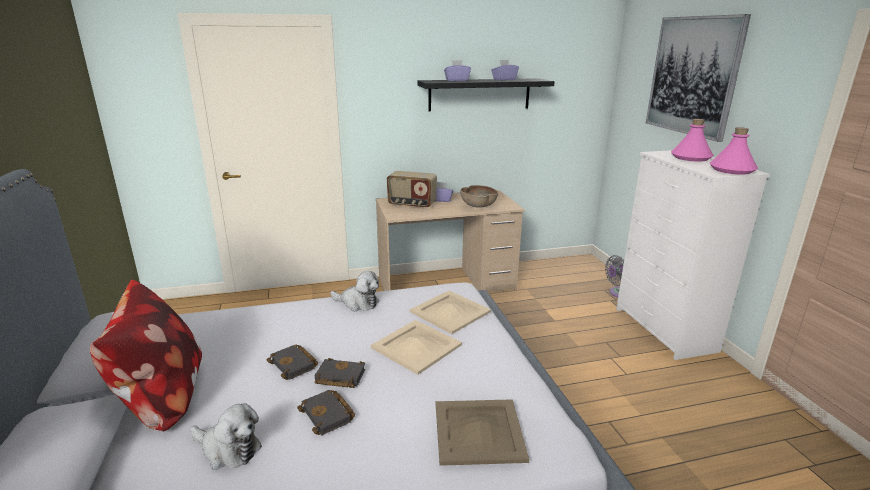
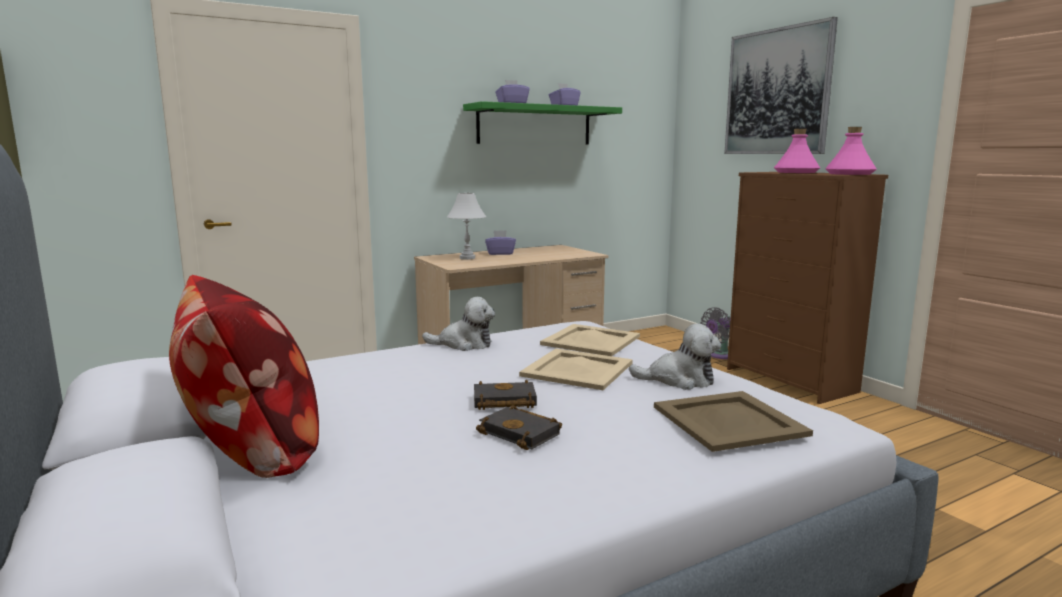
camera: 15 degrees left, 10 degrees down
(228, 449) = (406, 480): plush toy -> plush toy (679, 380)
(295, 365) = (430, 399): black book -> none
(412, 205) = (467, 258): radio -> white table lamp
(478, 206) = (551, 255): brown bowl -> none
(479, 94) = (535, 125): black shelf -> green shelf
(664, 330) = (790, 380): white dresser -> brown dresser

